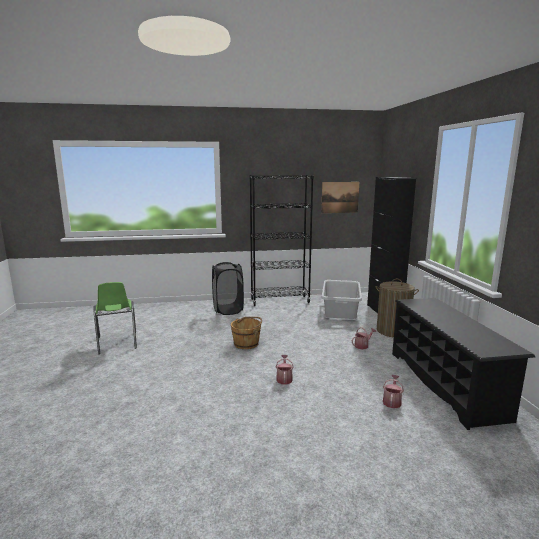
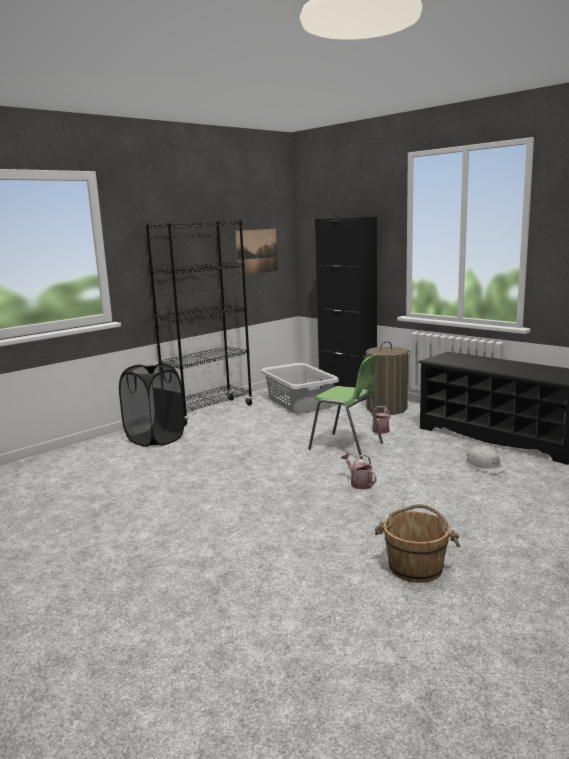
camera: 35 degrees left, 0 degrees up
(117, 343) = (56, 525): green chair -> green chair (346, 446)
(246, 343) = (253, 466): brown bucket -> brown bucket (416, 567)
(392, 401) = (484, 466): watering can -> white hard hat

